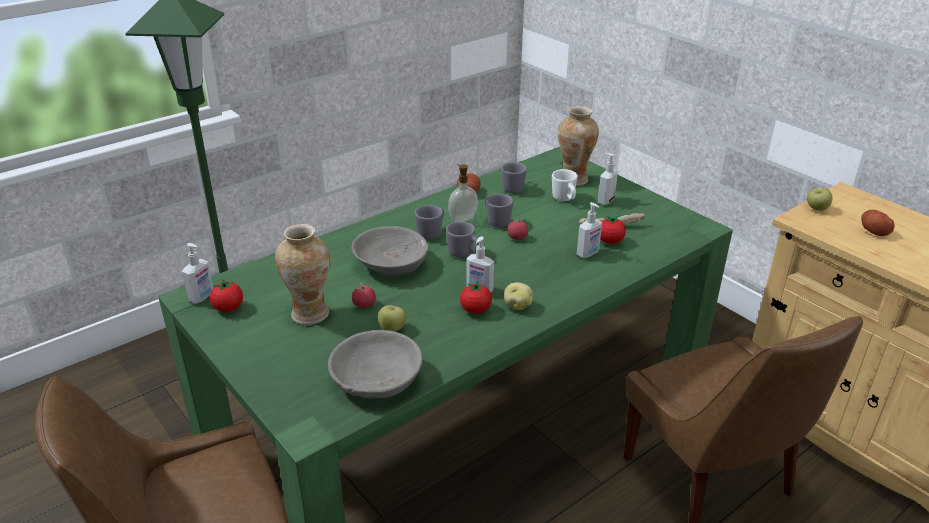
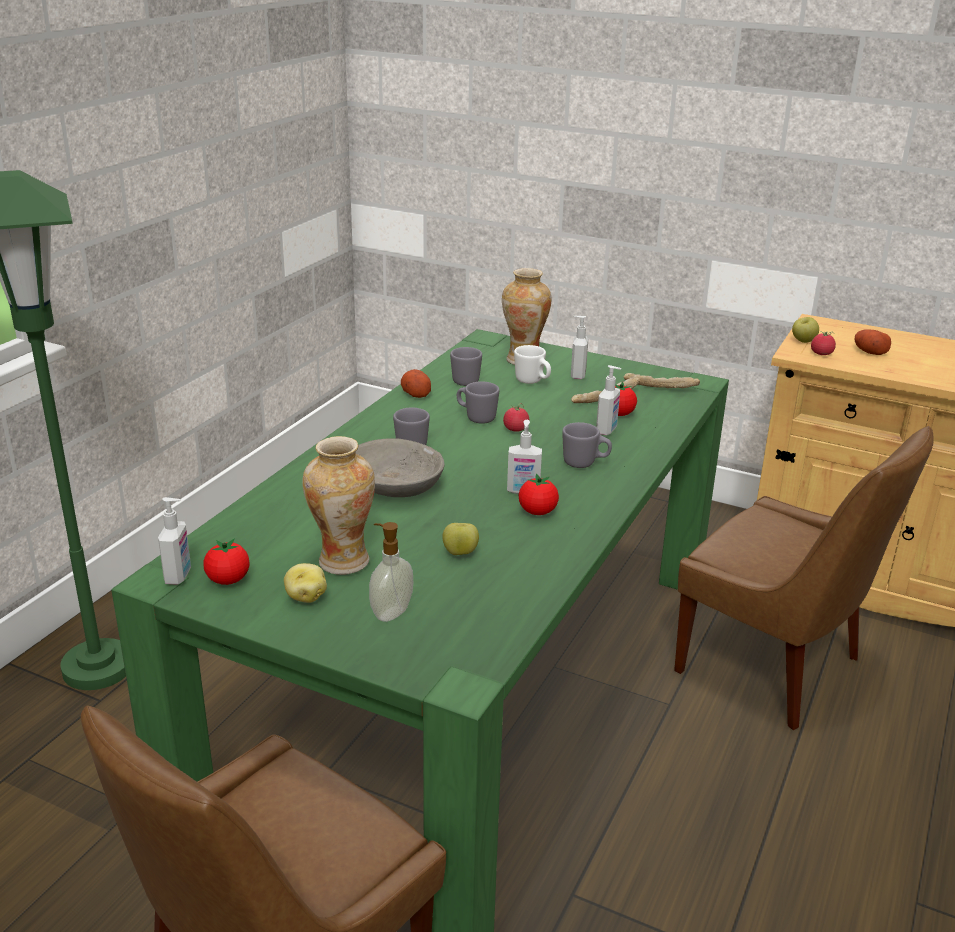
camera: 25 degrees left, 5 degrees down
(364, 305) = (402, 536): tomato -> tomato (821, 354)
(377, 380) = (492, 609): grey bowl -> none
(462, 218) = (434, 422): soap dispenser -> soap dispenser (390, 612)
(464, 254) = (472, 458): grey mug -> grey mug (585, 463)
(517, 305) = (579, 497): potato -> potato (306, 597)
(666, 224) = (660, 387): none -> bread

